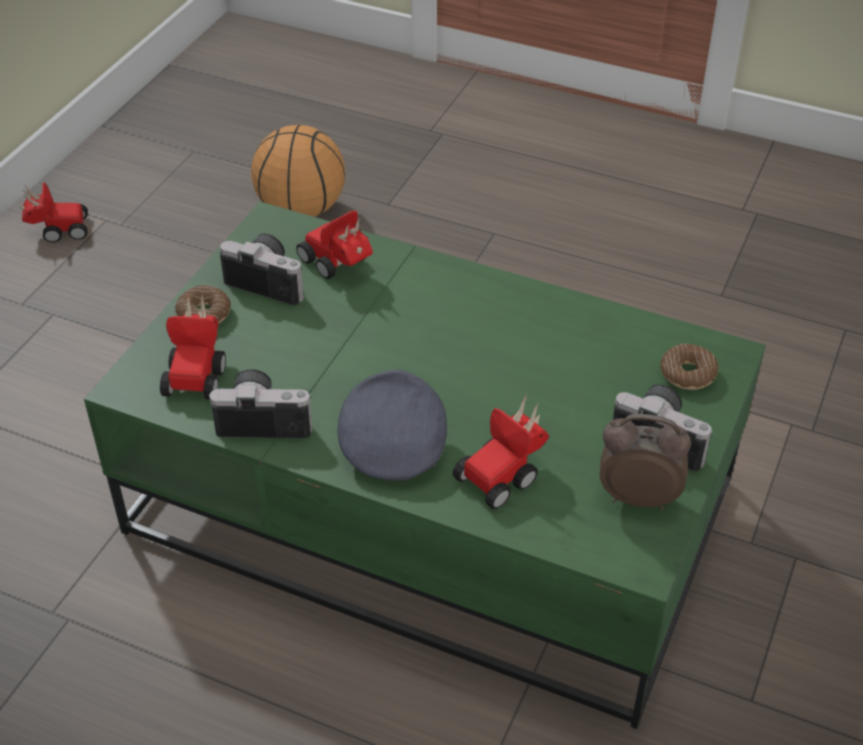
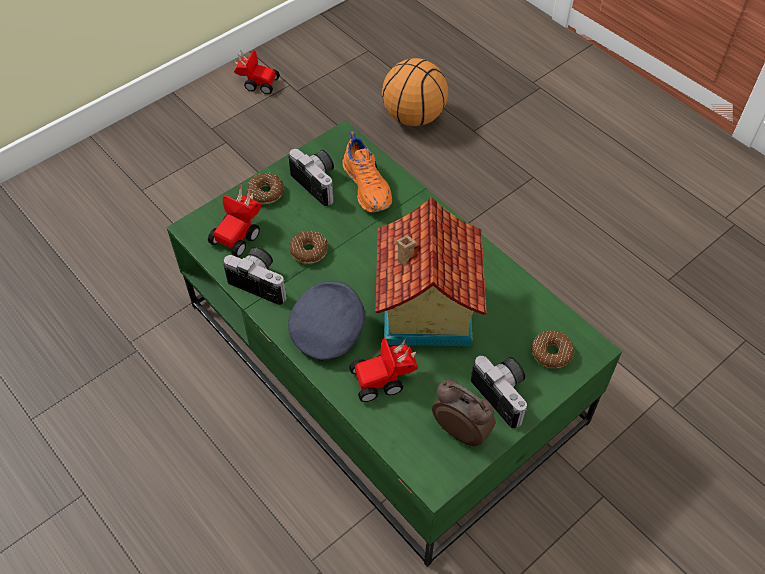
camera: 25 degrees right, 10 degrees up
(307, 363) = (309, 251): none -> donut
(339, 265) = (368, 186): toy car -> orange shoe
(502, 380) = (424, 310): none -> toy house

